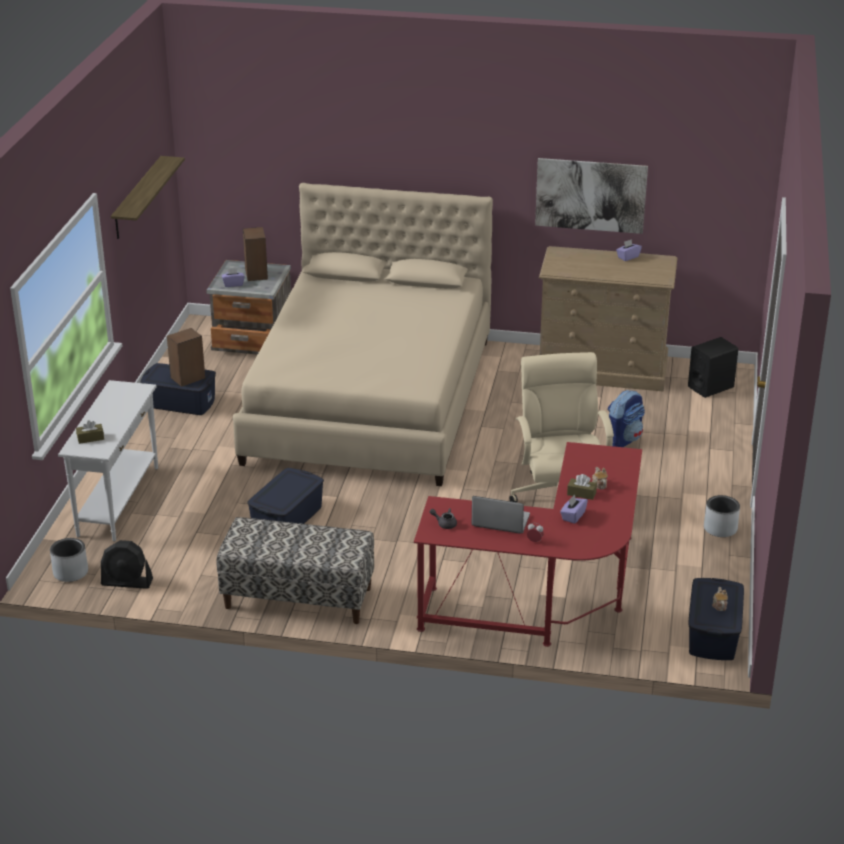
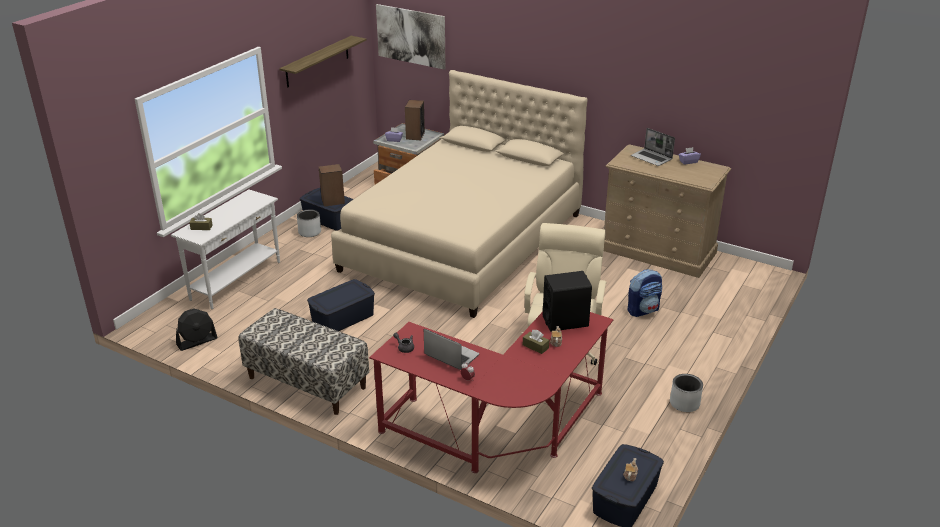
camera: 20 degrees right, 0 degrees up
(70, 572) = (165, 325): grey planter -> grey planter (309, 232)
(127, 582) = (197, 341): black fan -> black fan turned 60 degrees counterclockwise
(573, 516) = (515, 365): purple tissue box -> none
(585, 259) = (652, 158): none -> laptop
(590, 195) = (665, 106): picture -> picture (411, 36)
(710, 387) = (741, 282): black speaker -> black speaker (565, 321)

